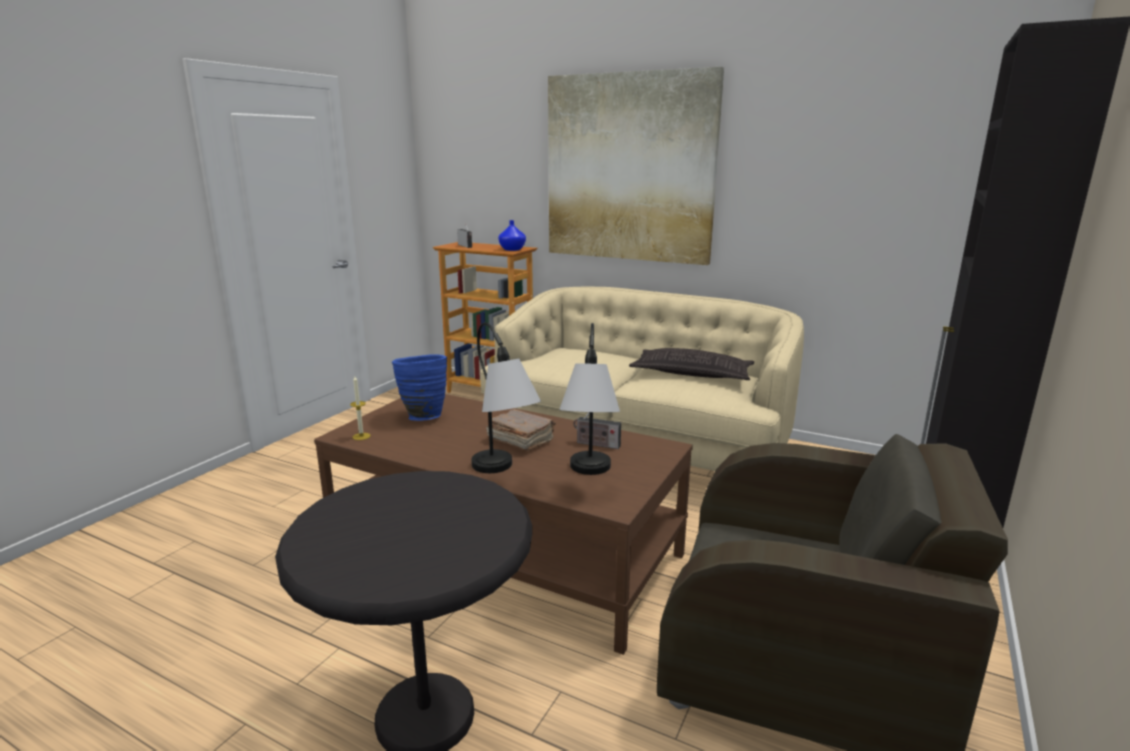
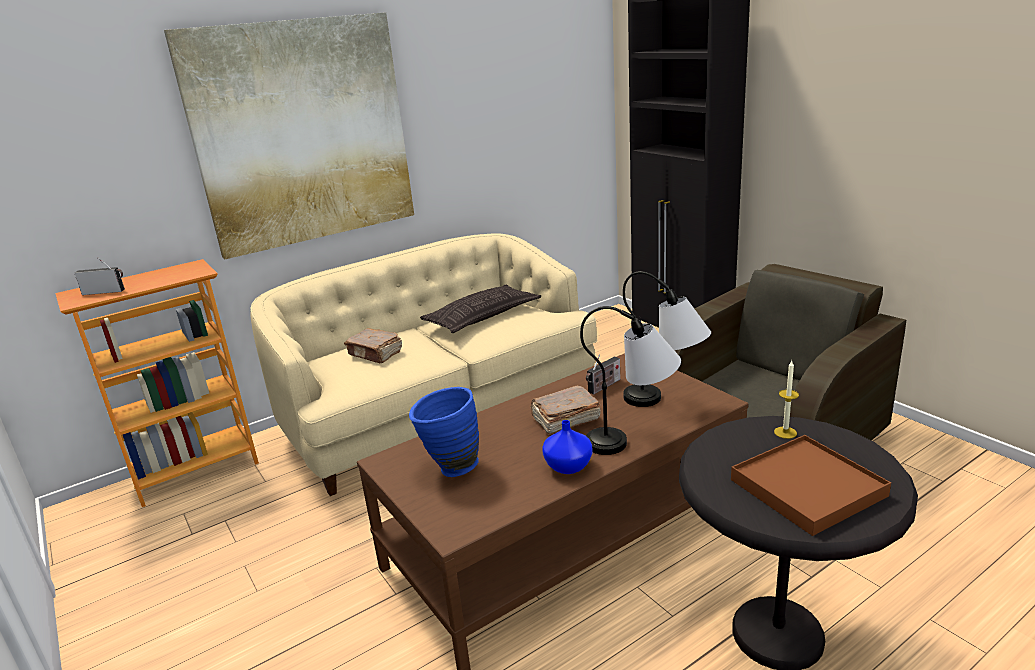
camera: 60 degrees left, 5 degrees up
(361, 436) = (470, 517): candle -> candle (785, 432)
(375, 536) = (808, 488): none -> brown tray
(513, 249) = (190, 271): blue vase -> blue vase (569, 465)
(580, 358) = (375, 354): none -> brown book

